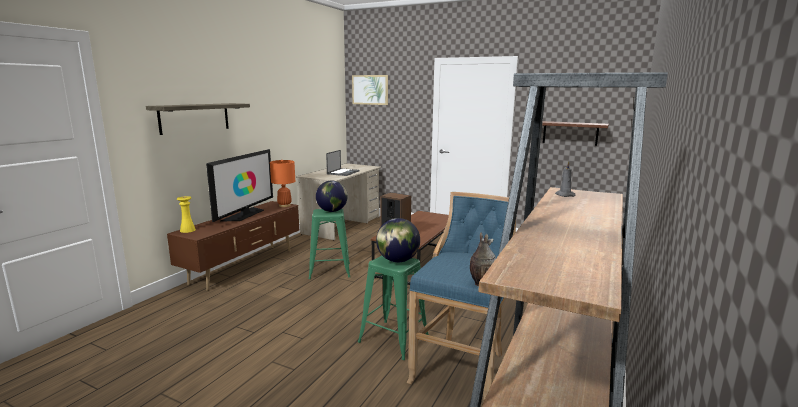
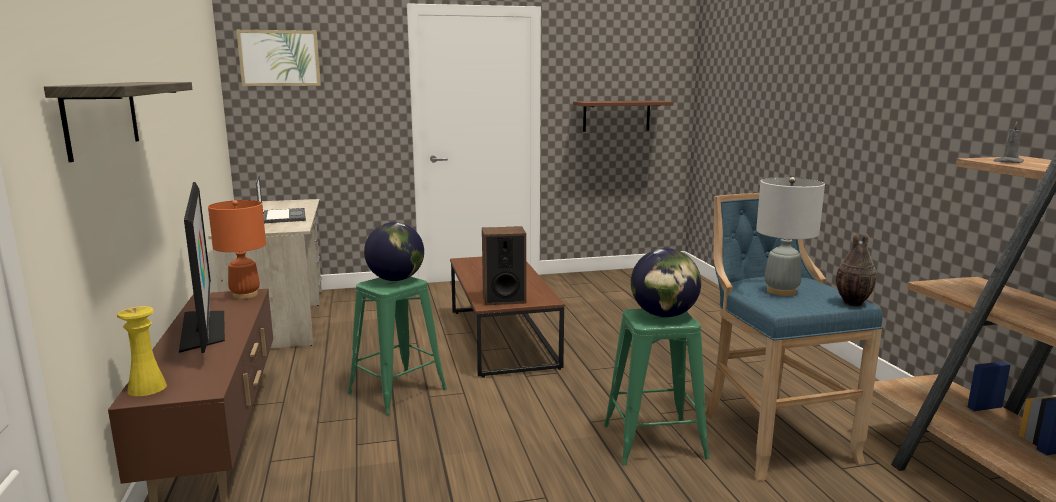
camera: 40 degrees left, 0 degrees up
(461, 264) = (781, 291): none -> grey table lamp

